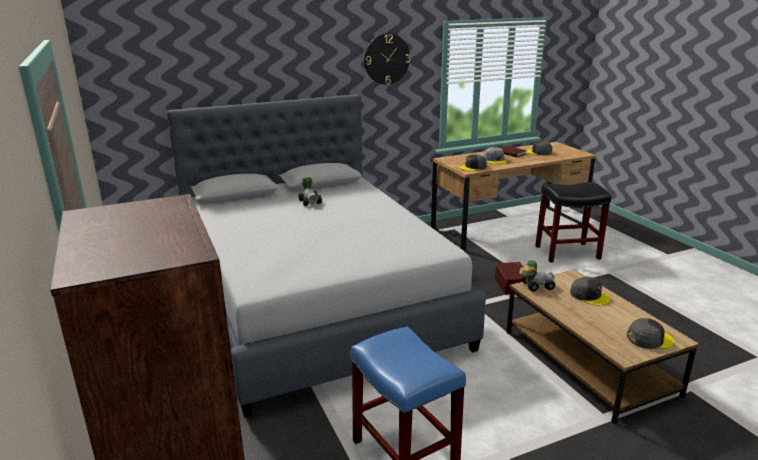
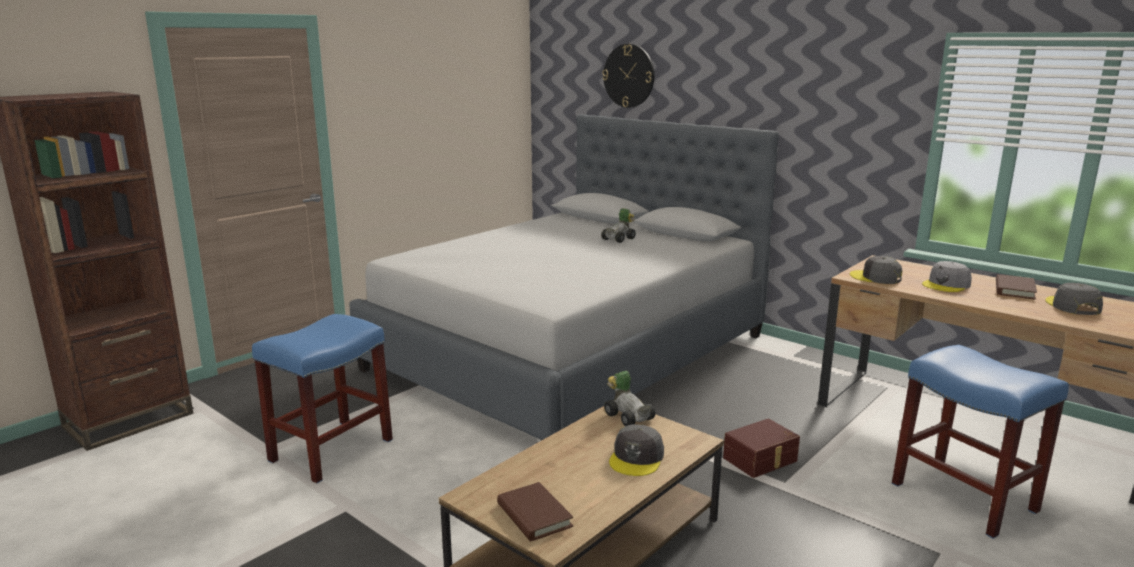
camera: 65 degrees right, 5 degrees down
(386, 59) = (835, 87): wall clock -> wall clock (629, 76)
(567, 252) = (961, 497): black stool -> blue stool
(649, 339) = (534, 515): grey cap -> brown book

